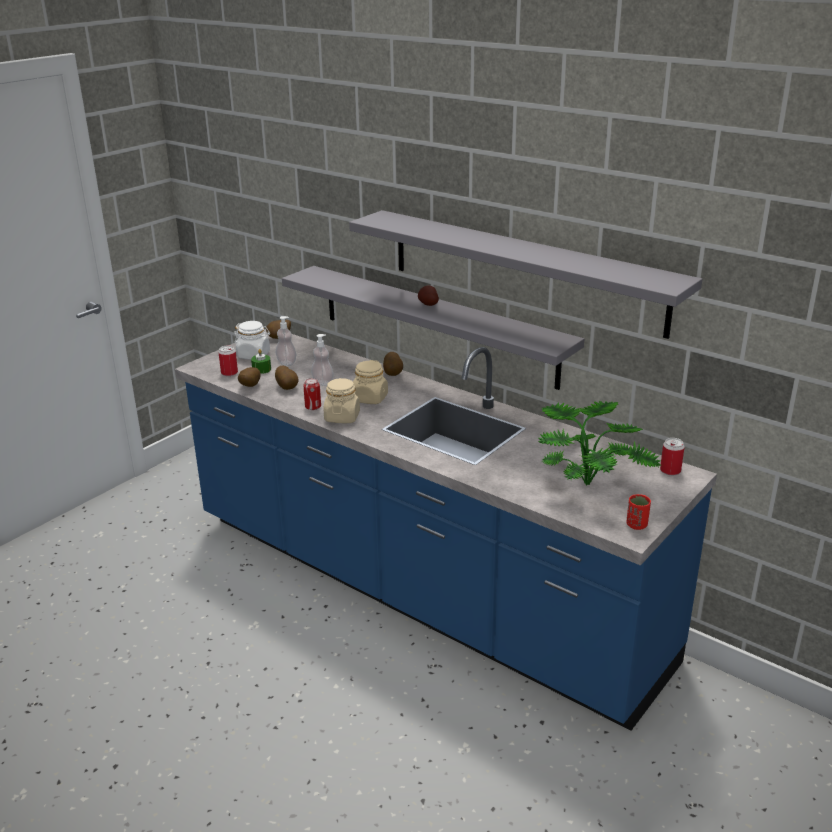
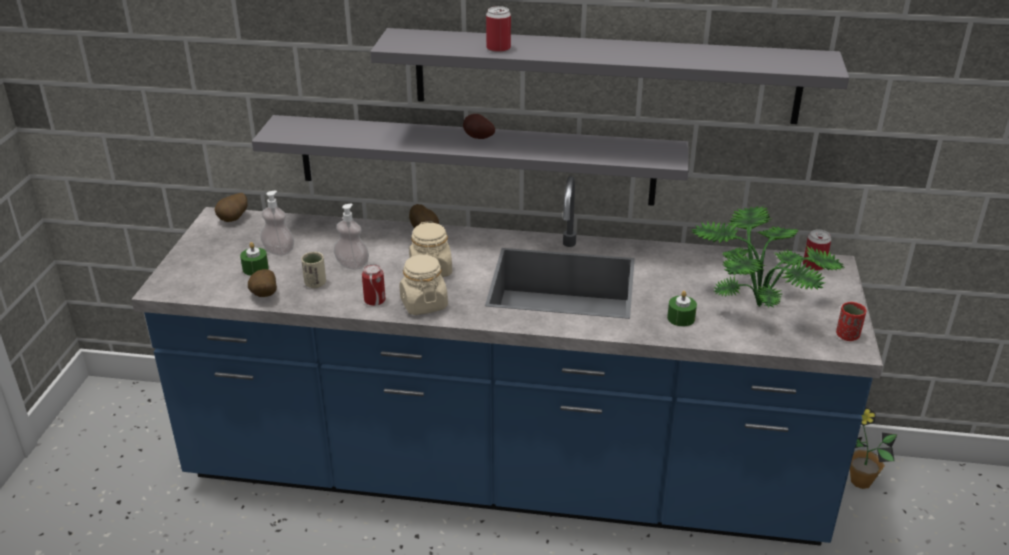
camera: 30 degrees left, 5 degrees up
(229, 373) = (217, 285): can -> can (498, 48)
(254, 355) = (224, 251): white jar -> none
(287, 387) = (315, 283): potato -> beige cup
(514, 475) = (681, 318): none -> green candle
(714, 699) = (860, 481): none -> potted plant

